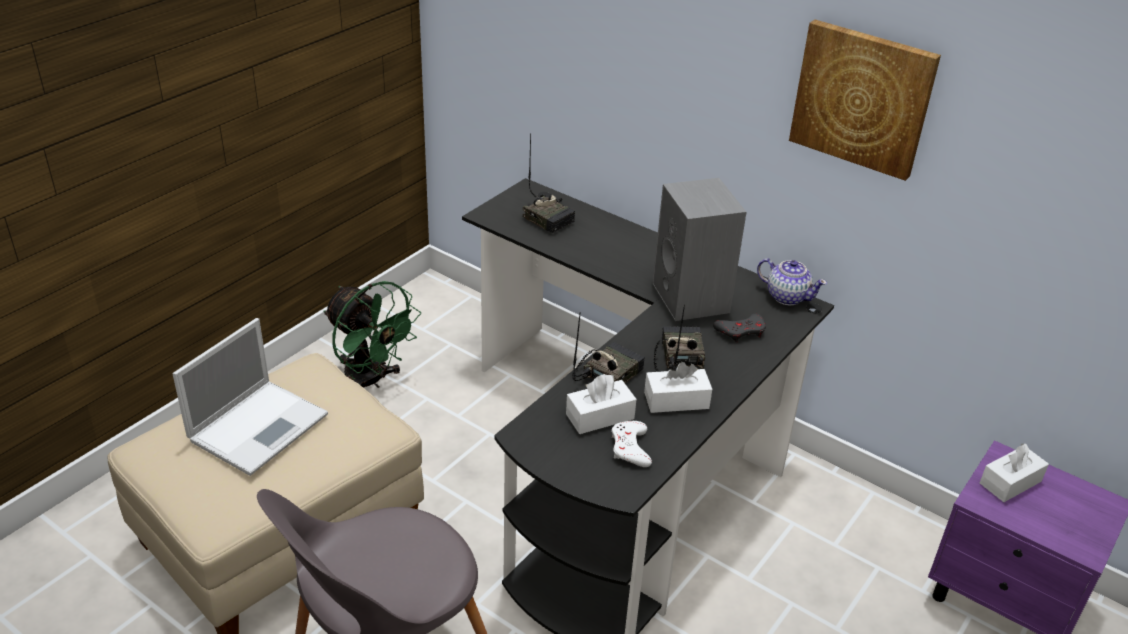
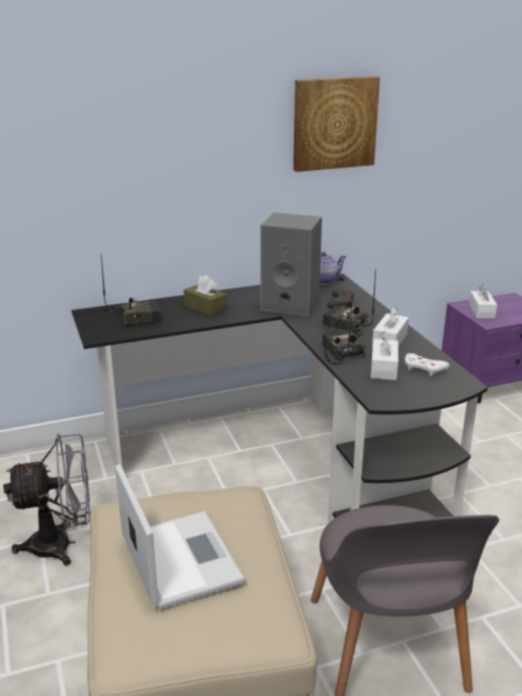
camera: 55 degrees left, 10 degrees down
(371, 382) = (62, 544): green fan -> grey fan
(617, 247) = (205, 308): none -> brown tissue box

